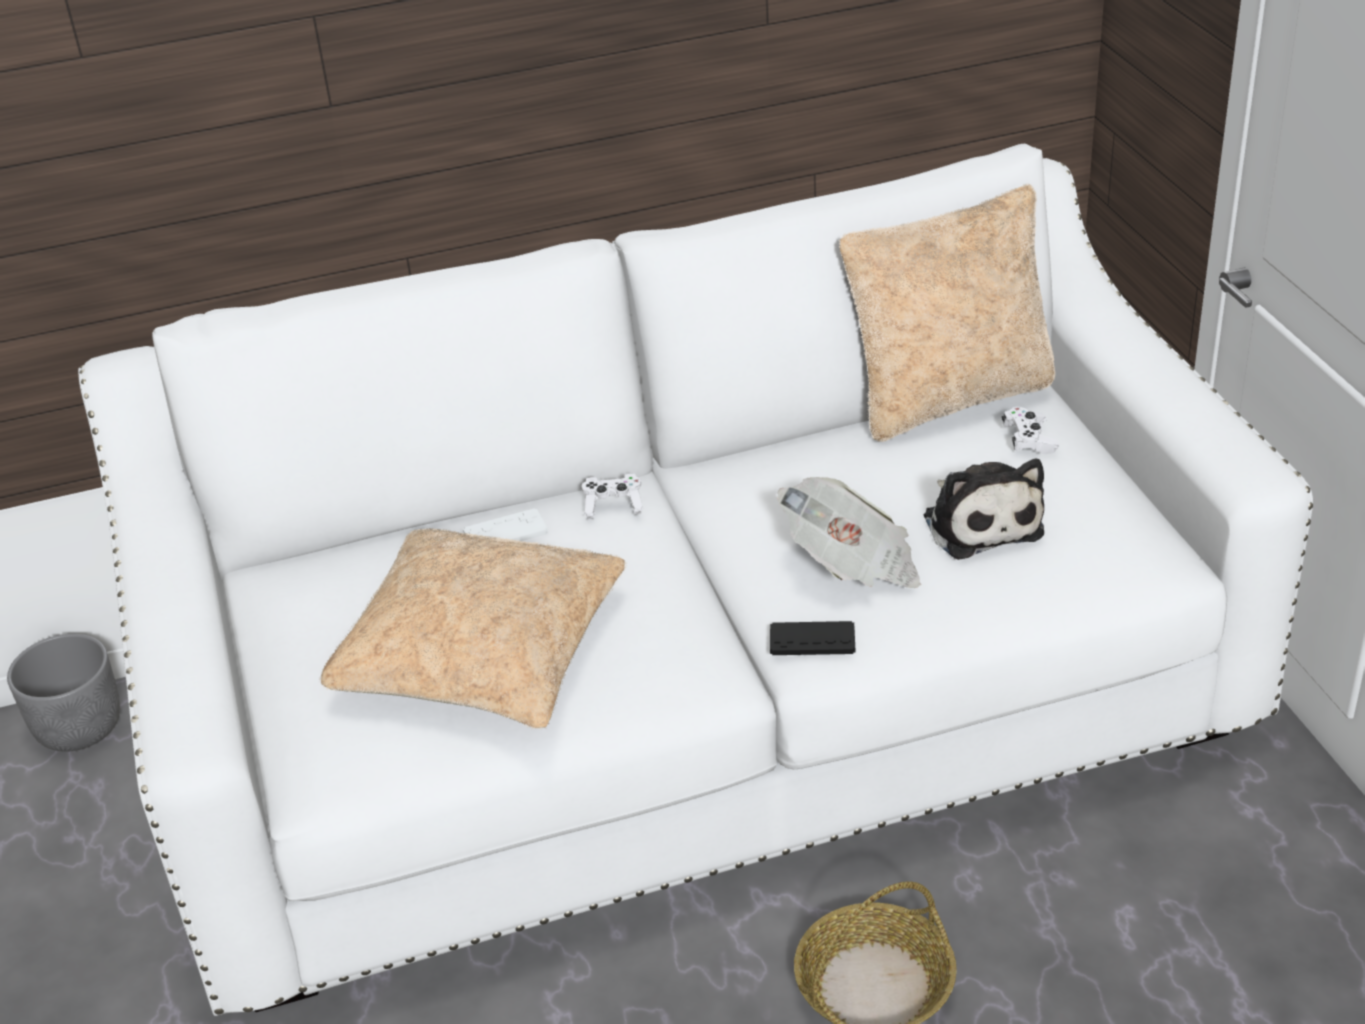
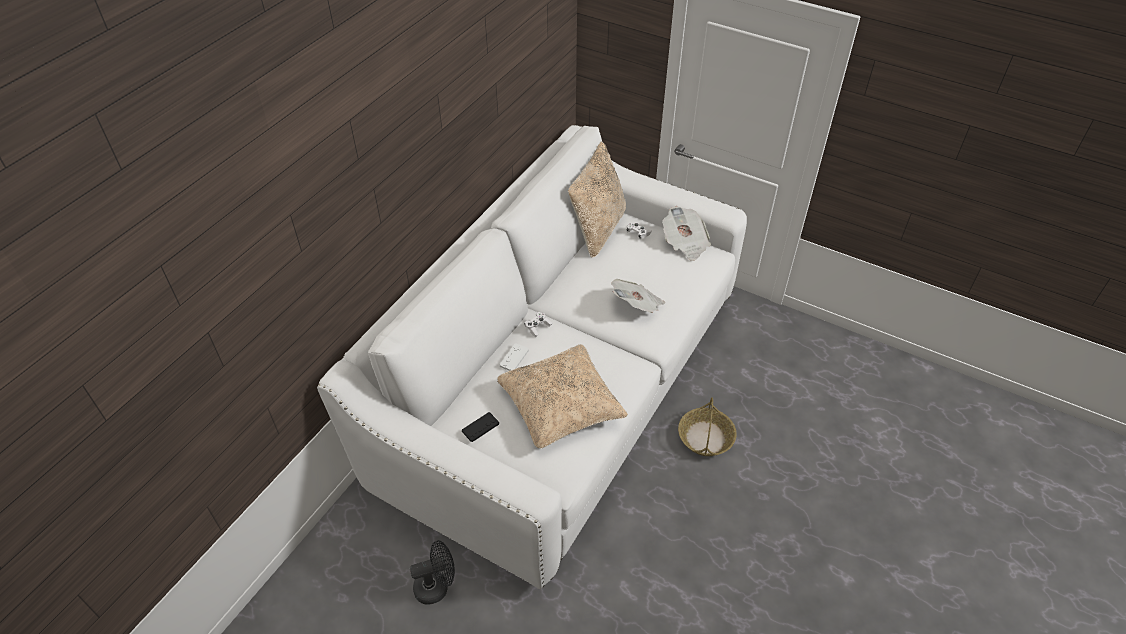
camera: 45 degrees left, 10 degrees up
(80, 727) = (339, 535): grey planter -> none
(107, 902) = (436, 586): none -> black fan
(812, 640) = (654, 338): black game controller -> black game controller (480, 427)
(980, 522) = (656, 270): plush toy -> none
(1113, 504) = (685, 243): none -> newspaper

